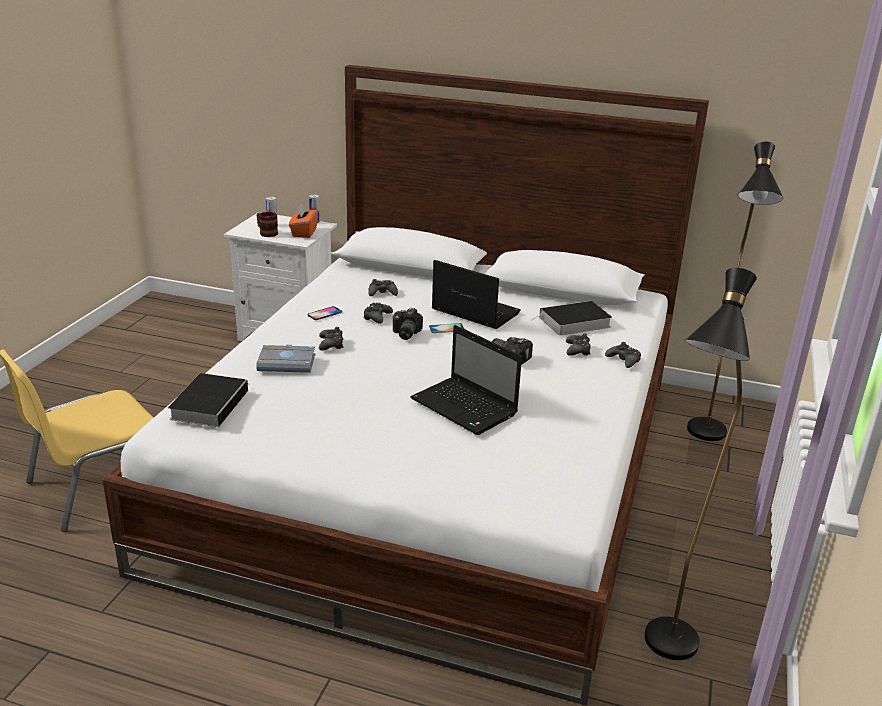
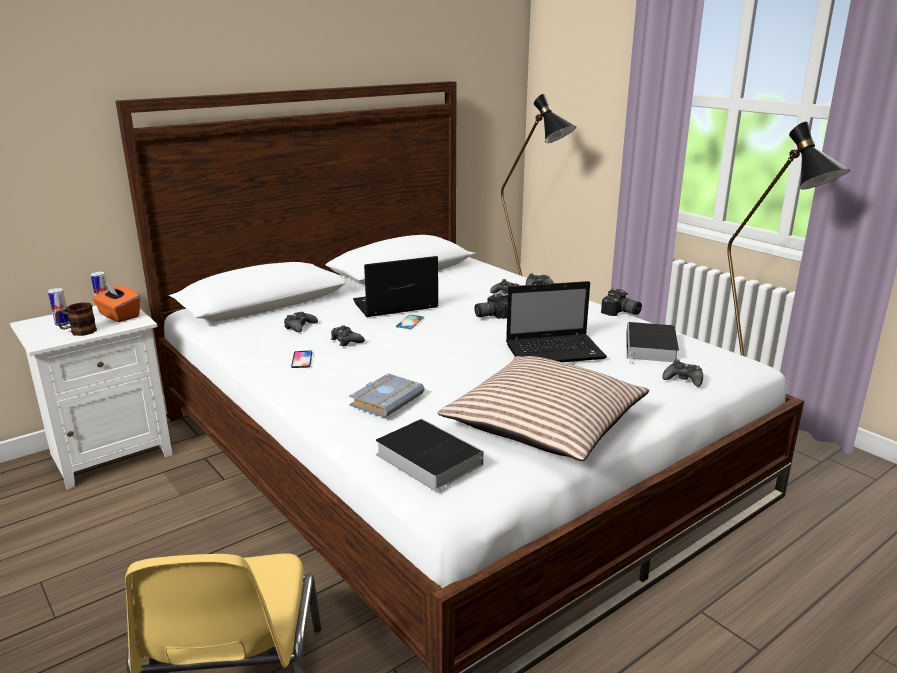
camera: 55 degrees left, 5 degrees down
(314, 437) = (544, 424): none -> pillow
(331, 344) = (372, 372): black game controller -> black game controller (683, 379)
(404, 333) = (398, 338): camera -> camera (620, 313)
(573, 323) = (464, 283): book -> book (651, 348)

